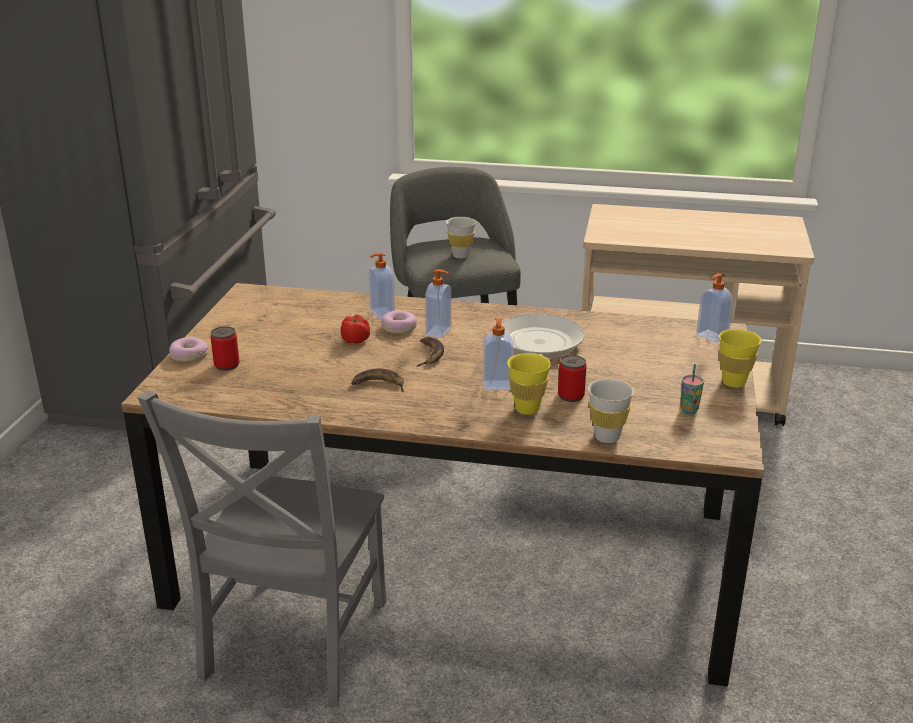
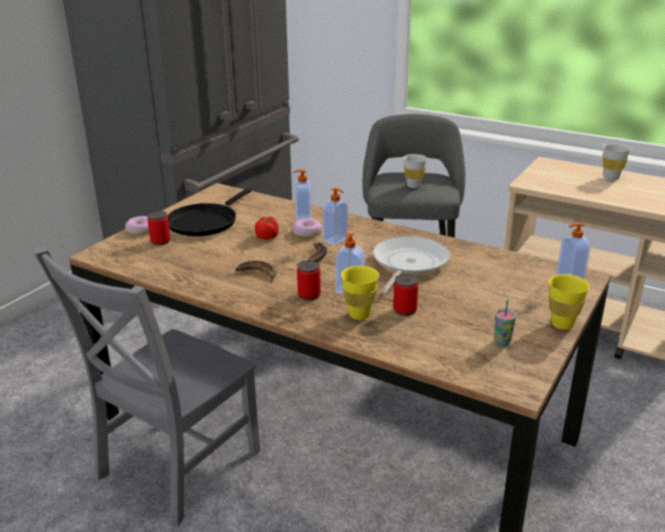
camera: 20 degrees right, 0 degrees up
(264, 333) = (205, 222): none -> black frying pan
(456, 398) = (309, 295): none -> can
(607, 437) = (410, 351): white cup -> white cup (611, 178)

